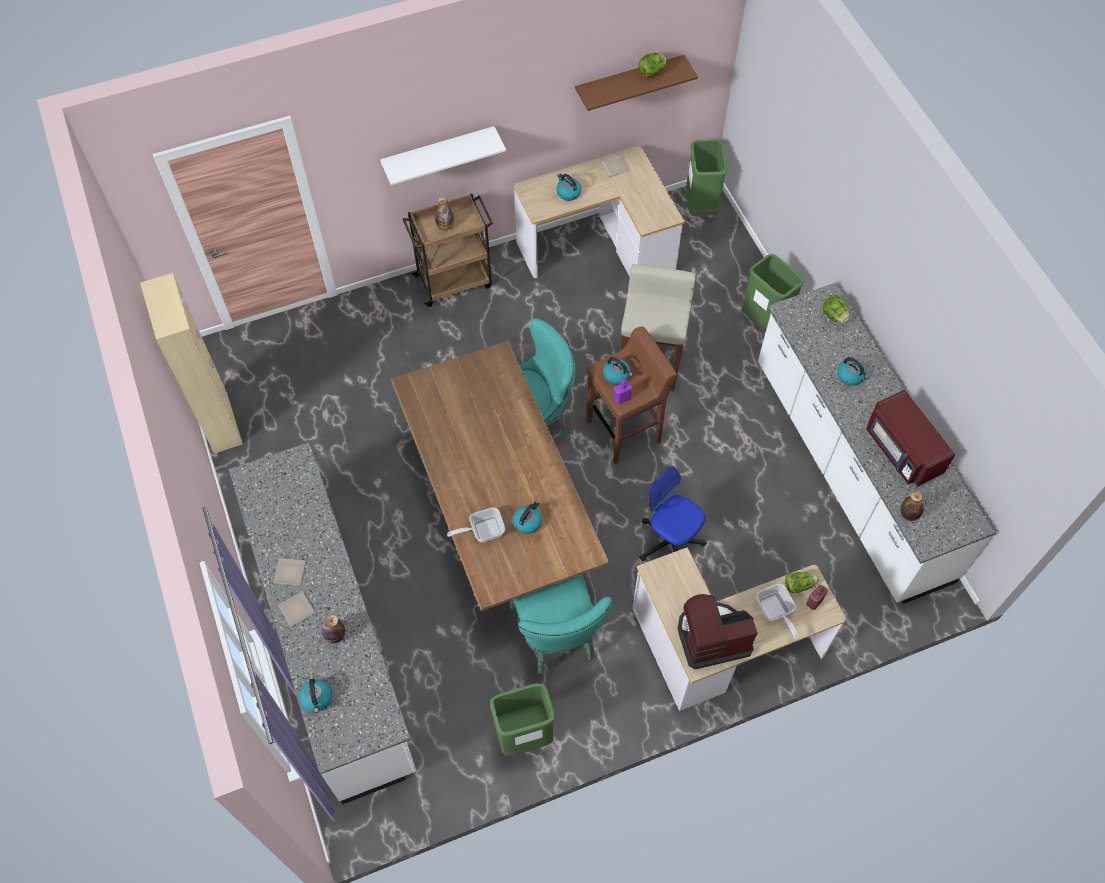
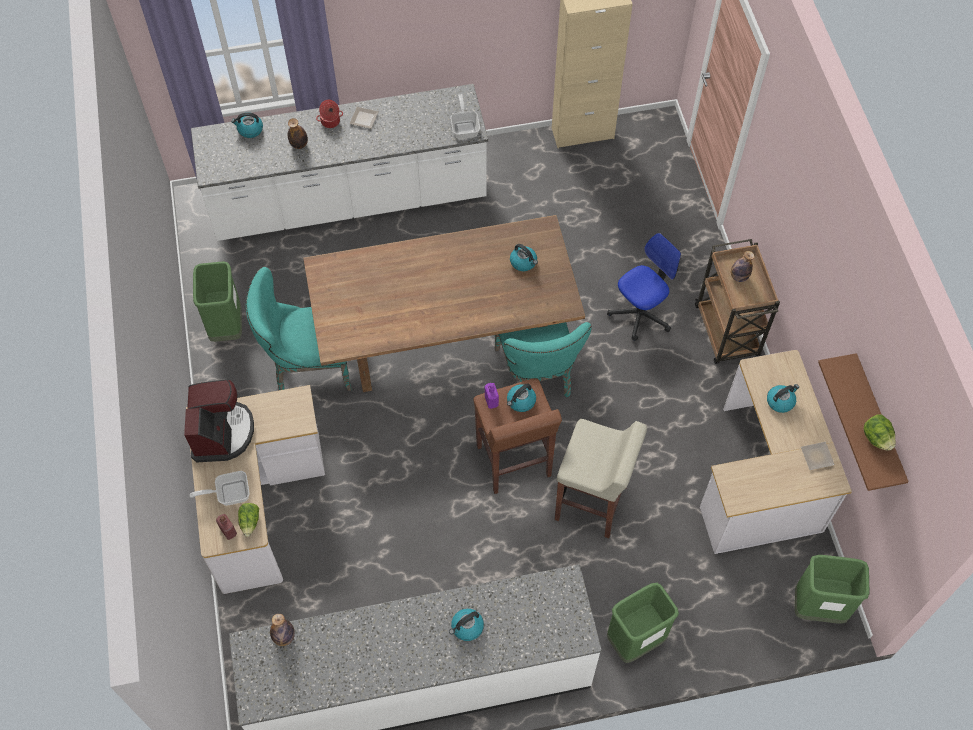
camera: 100 degrees right, 0 degrees up
(297, 608) = (330, 122): plate -> cooking pot
(439, 153) = (791, 237): white shelf -> none
(482, 531) = (377, 268): frying pan -> frying pan (465, 127)
(527, 521) = (377, 304): kettle -> kettle (523, 262)
(670, 541) = (379, 479): office chair -> office chair (640, 313)
(834, 316) = (552, 633): lettuce -> none
(902, 450) = (361, 654): red microwave -> none

